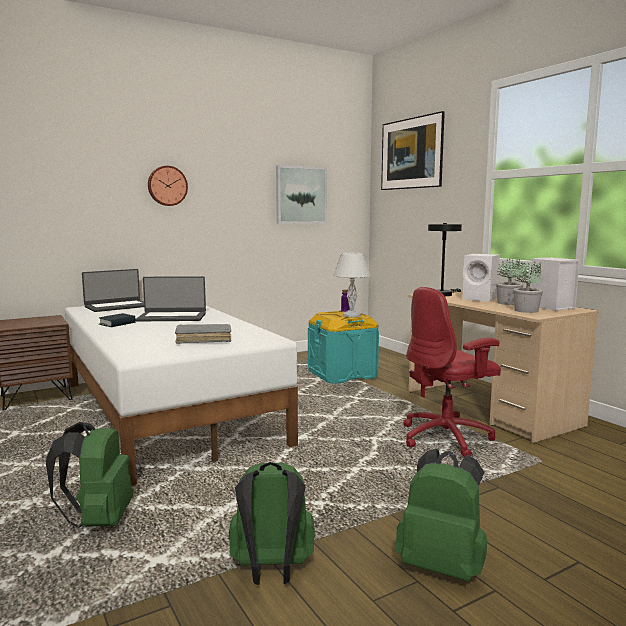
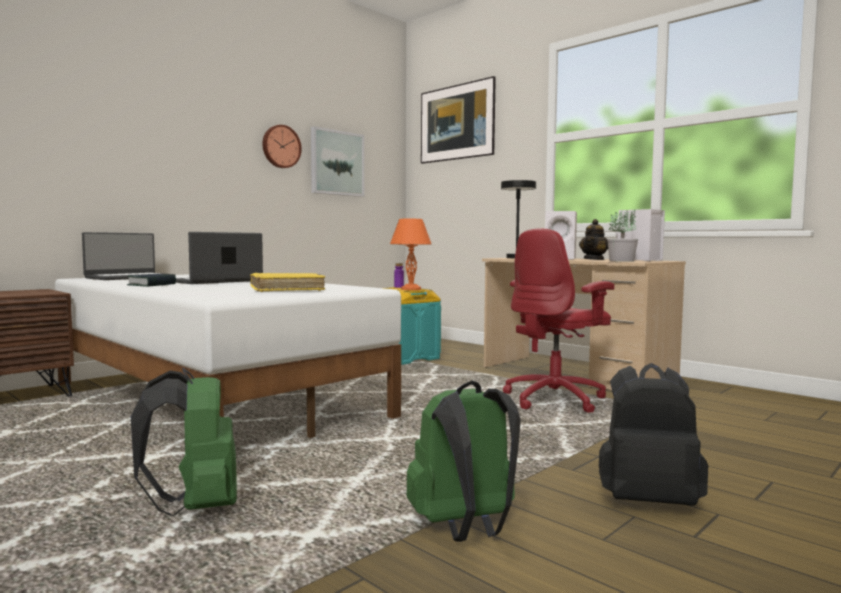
camera: 15 degrees left, 5 degrees down
(167, 186) = (188, 136): wall clock -> wall clock (280, 146)
(172, 317) = (217, 281): laptop -> laptop turned 150 degrees clockwise
(203, 339) = (287, 290): grey book -> yellow book
(351, 315) = (410, 289): white table lamp -> orange table lamp
(442, 566) = (647, 500): green backpack -> black backpack
(508, 303) = (594, 259): potted plant -> teapot

